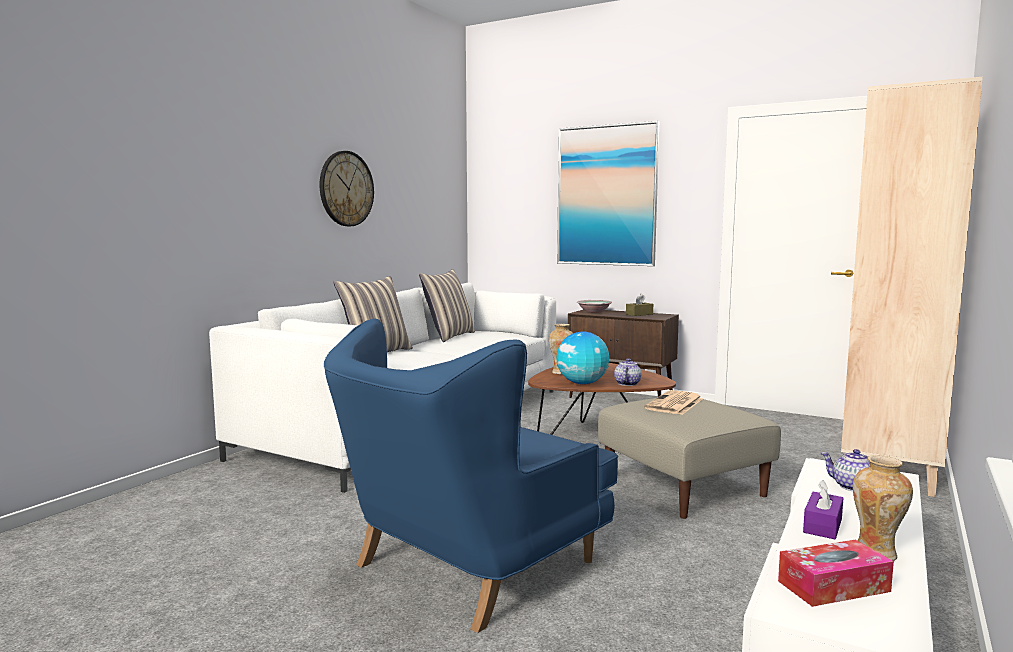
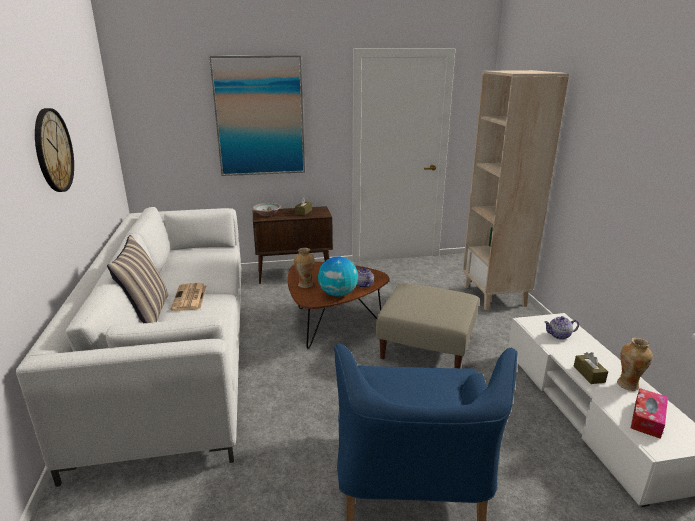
camera: 40 degrees left, 15 degrees up
(449, 336) = (168, 266): pillow -> none
(674, 404) = (416, 297): newspaper -> newspaper (189, 298)
(822, 525) = (589, 374): purple tissue box -> brown tissue box

